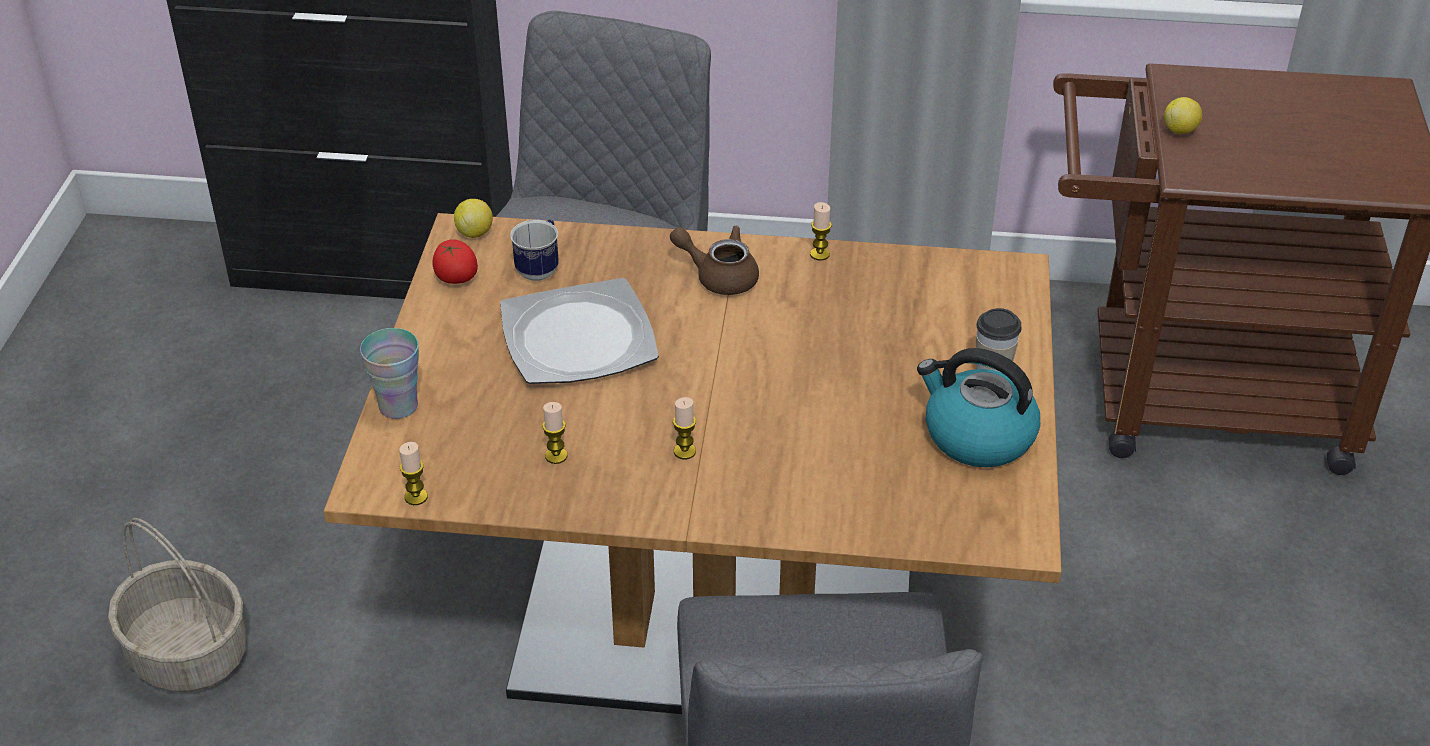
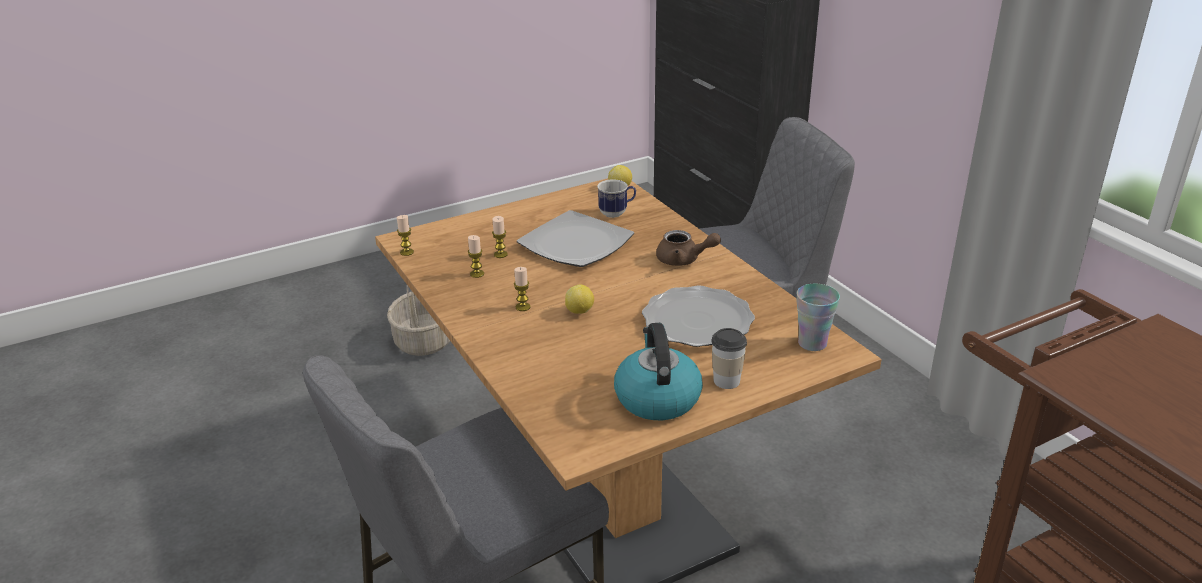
camera: 55 degrees right, 10 degrees down
(398, 406) = (466, 222): cup -> cup (812, 343)
(456, 278) = (579, 197): tomato -> none
(719, 276) = (683, 260): brown teapot -> brown teapot turned 120 degrees clockwise
(819, 254) = (750, 281): candle -> candle (500, 254)
(861, 333) = (698, 321): none -> plate
(1180, 130) = (1099, 352): lemon -> lemon (580, 312)

